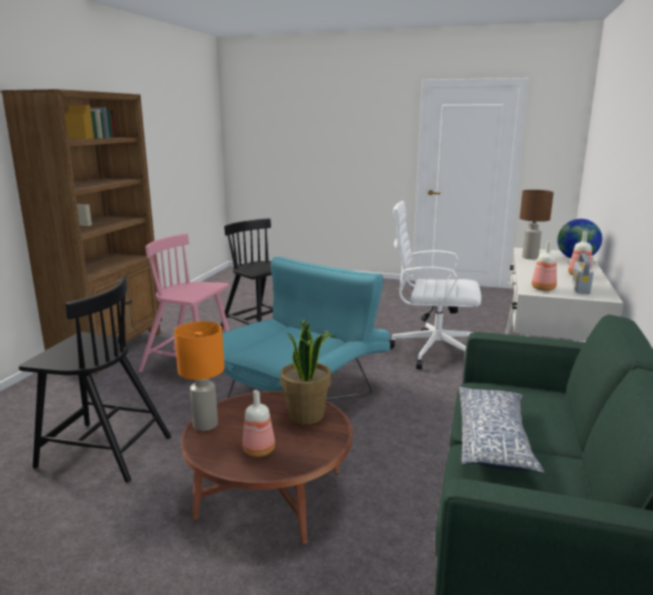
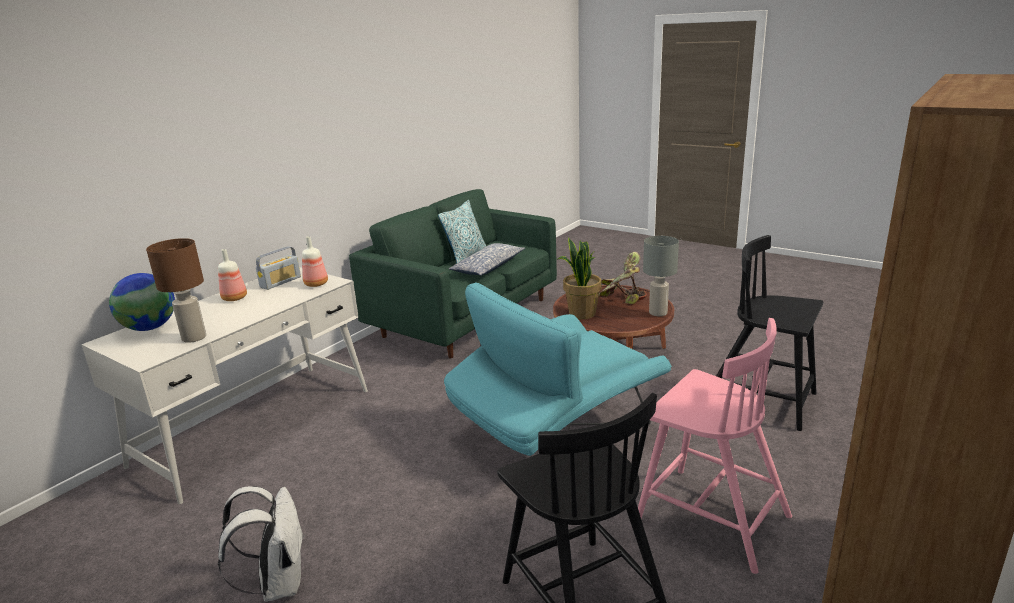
camera: 160 degrees left, 5 degrees up
(204, 425) = (658, 313): orange table lamp -> grey table lamp
(258, 450) = (620, 299): bottle -> potted plant
(404, 323) = (278, 583): none -> white backpack
(432, 351) = (332, 485): white office chair -> none
(575, 467) = (465, 256): none -> pillow

